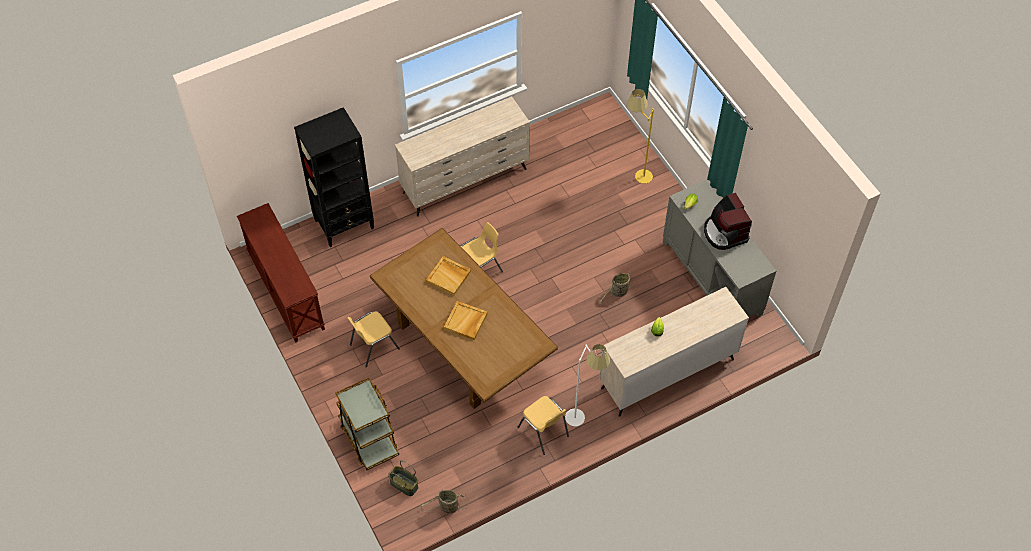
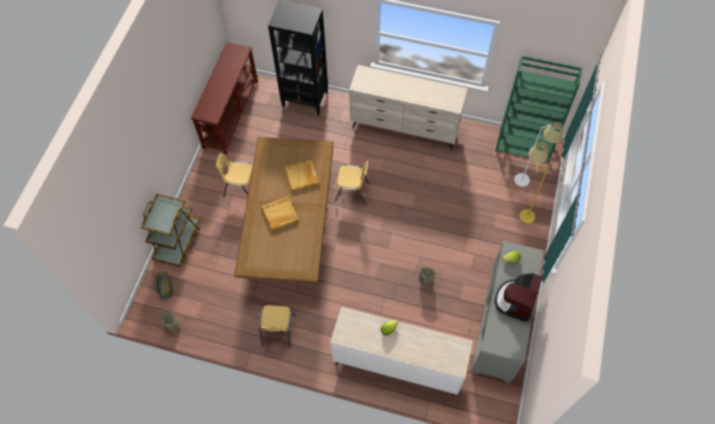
camera: 45 degrees right, 5 degrees up
(581, 119) = (524, 145): none -> green bookcase
(584, 418) = (312, 344): white floor lamp -> white floor lamp (527, 184)

